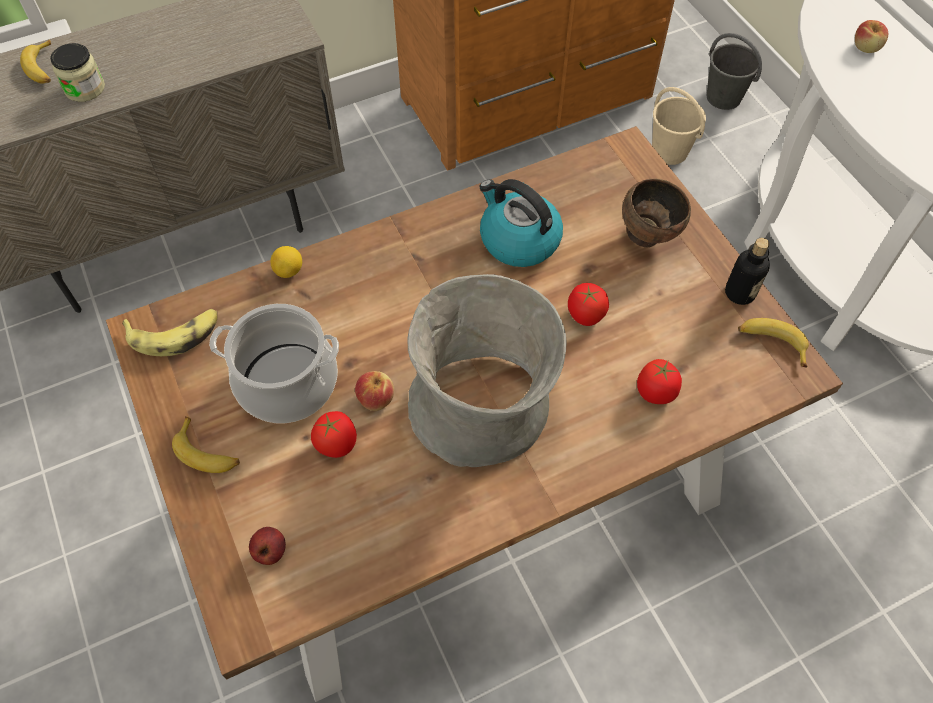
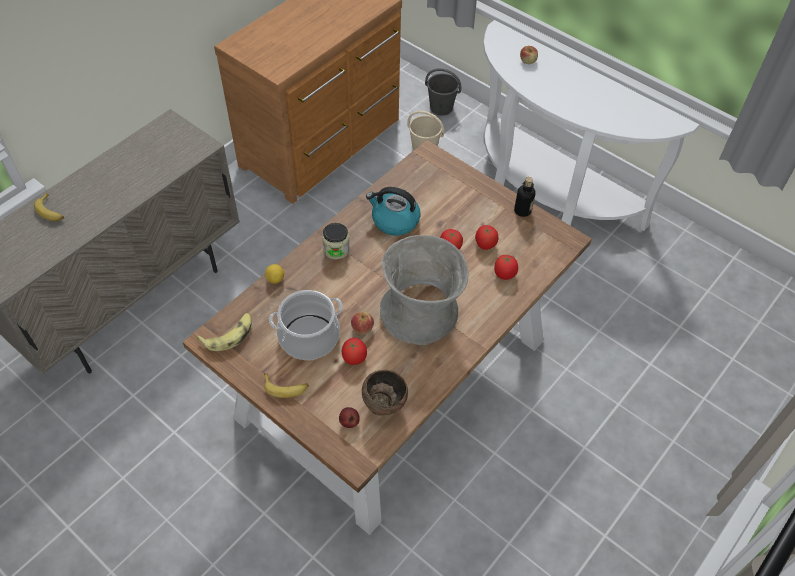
camera: 25 degrees left, 5 degrees down
(85, 88) = (88, 215): jar -> jar (336, 249)
(647, 329) = (485, 244): none -> tomato
(648, 236) = (462, 196): brown bowl -> brown bowl (384, 405)
(771, 343) = (549, 230): banana -> none

